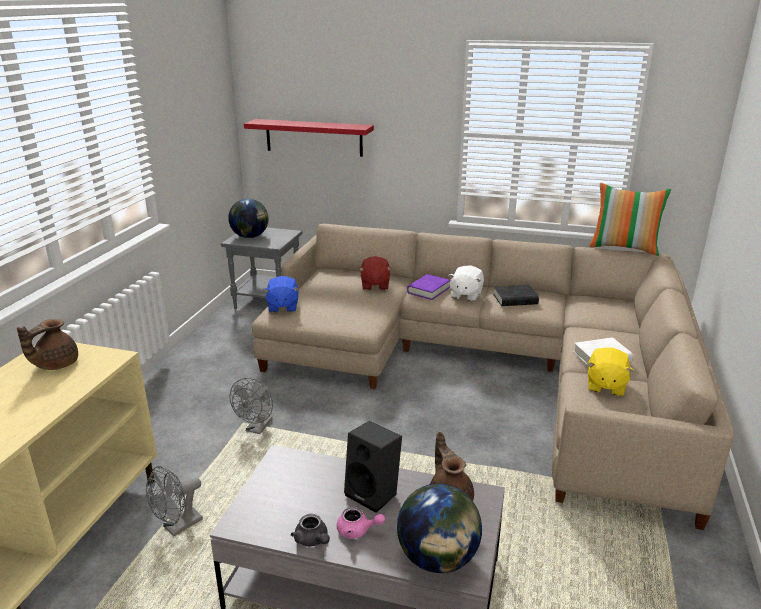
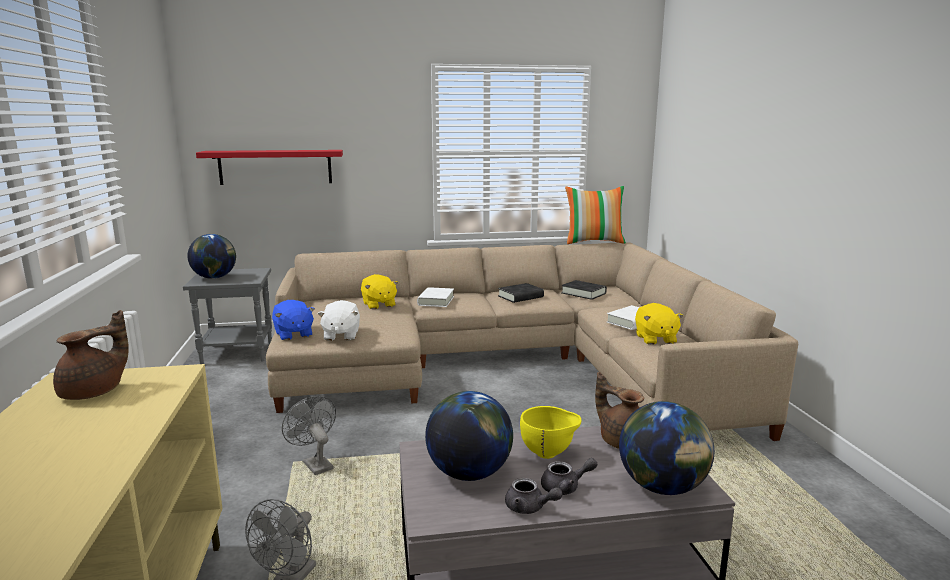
camera: 25 degrees left, 10 degrees down
(55, 364) = (94, 392): brown teapot -> brown teapot turned 150 degrees counterclockwise
(257, 429) = (314, 464): grey fan -> grey fan turned 150 degrees clockwise
(297, 492) = (469, 473): none -> globe
(357, 531) = (565, 487): pink teapot -> grey teapot
(374, 493) = (549, 454): black speaker -> yellow bowl
(375, 285) = (378, 305): red plush toy -> yellow plush toy
(428, 290) = (436, 301): purple book -> white book
(465, 295) = (473, 300): white plush toy -> white plush toy (341, 335)
(586, 306) = (583, 293): none -> black book

